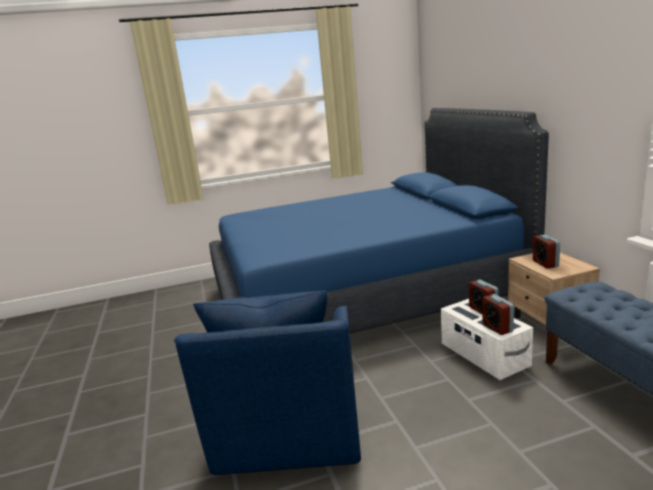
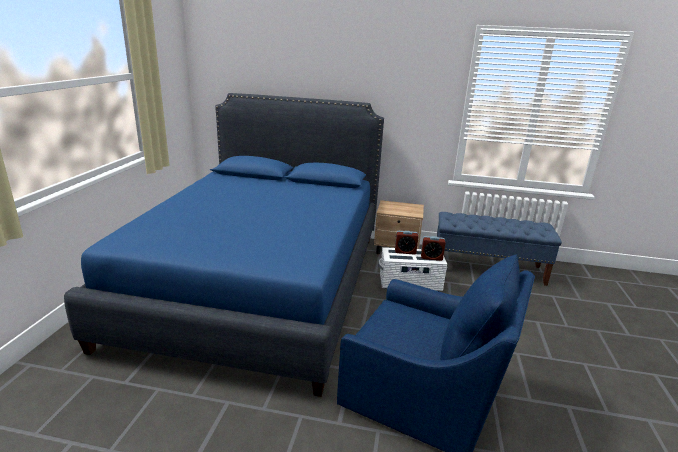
camera: 65 degrees left, 5 degrees up
(545, 263) = (399, 210): alarm clock -> none

